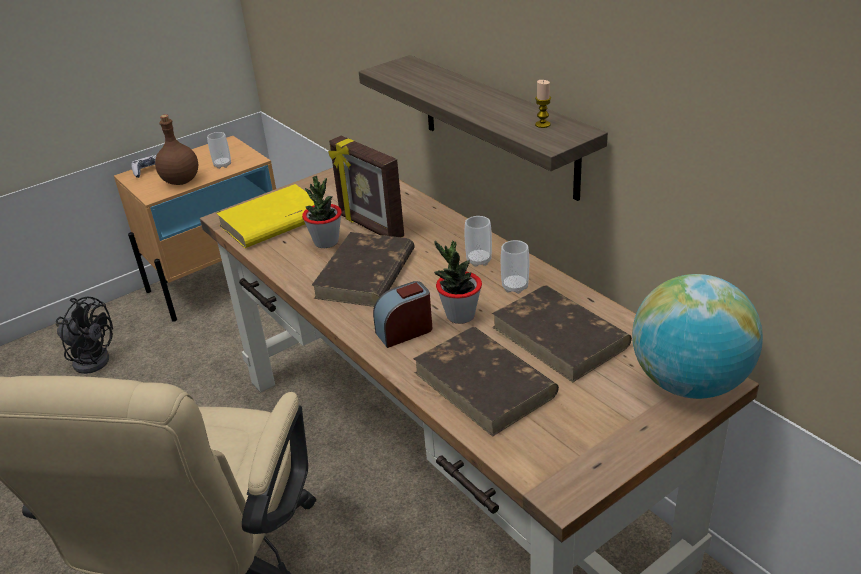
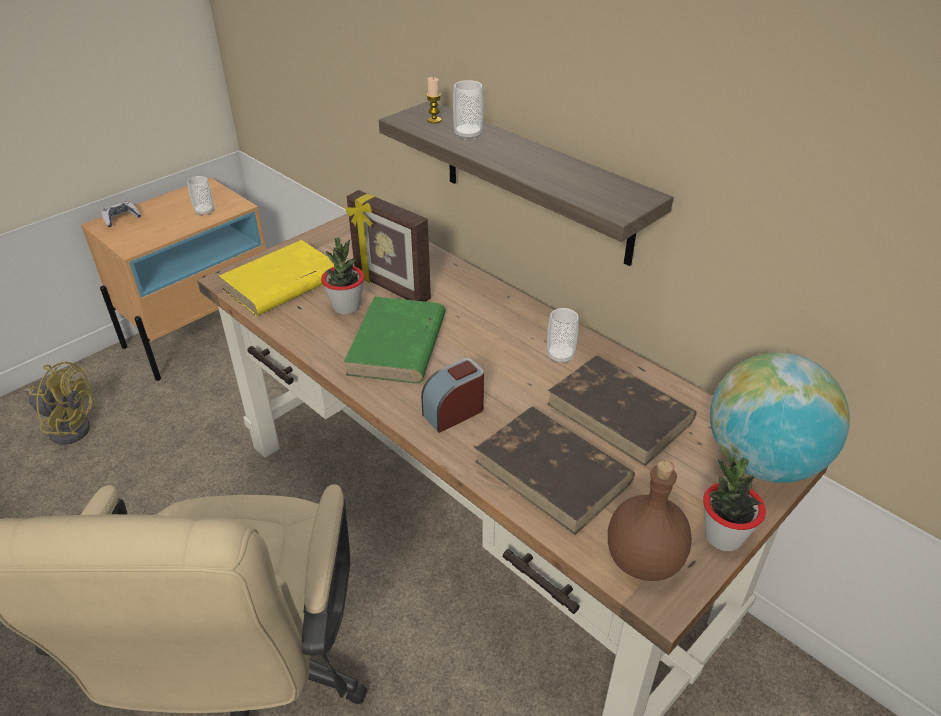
camera: 10 degrees left, 5 degrees up
(91, 358) = (68, 426): black fan -> yellow fan
(180, 181) = (160, 231): brown bottle -> brown bottle (642, 561)
(365, 275) = (397, 345): brown book -> green book
(460, 315) = (509, 391): potted plant -> potted plant (723, 537)
(479, 260) = (516, 326): cup -> cup (468, 135)
(542, 124) = (602, 187): candle -> candle (434, 120)

